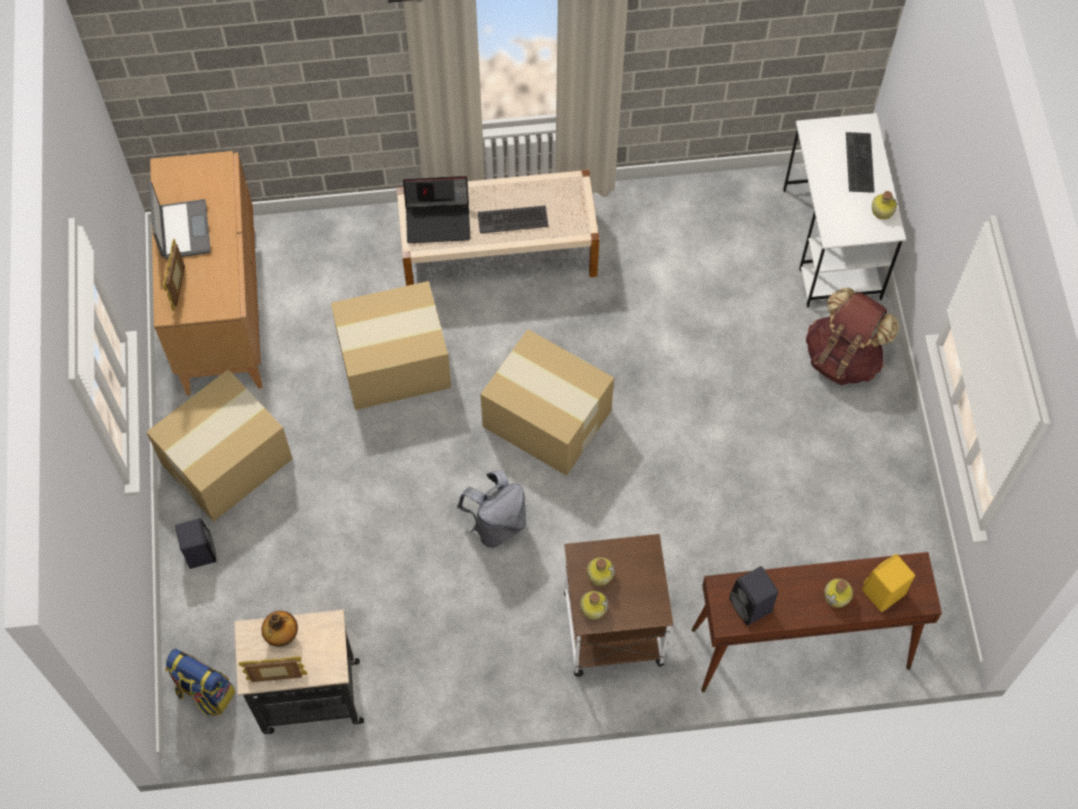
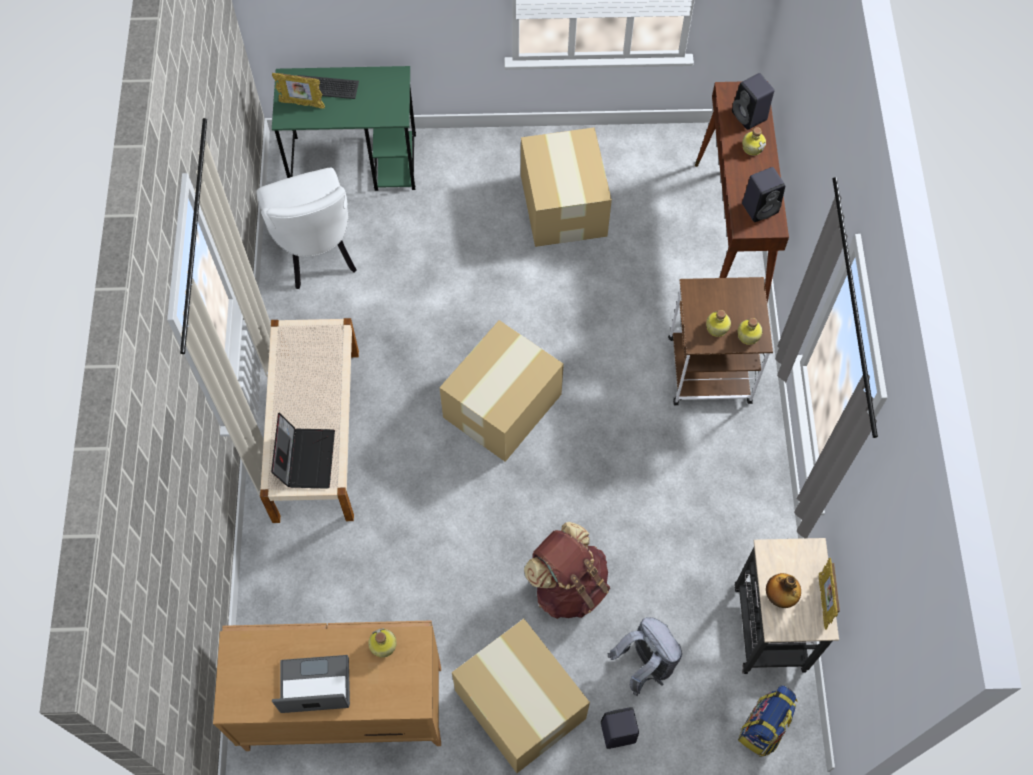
camera: 85 degrees left, 0 degrees up
(179, 288) = (388, 690): picture frame -> picture frame (302, 104)
(396, 363) = (428, 535): cardboard box -> cardboard box (564, 204)
(496, 524) = (605, 456): grey backpack -> grey backpack (645, 664)
(513, 219) = (316, 390): keyboard -> none
(718, 220) = (314, 246): none -> white chair
(832, 244) = (355, 163): white desk -> green desk
(843, 357) = (467, 169): brown backpack -> brown backpack (568, 585)
(881, 210) = (378, 78): bottle -> bottle (383, 646)
(882, 593) = (750, 116): yellow speaker -> black speaker

